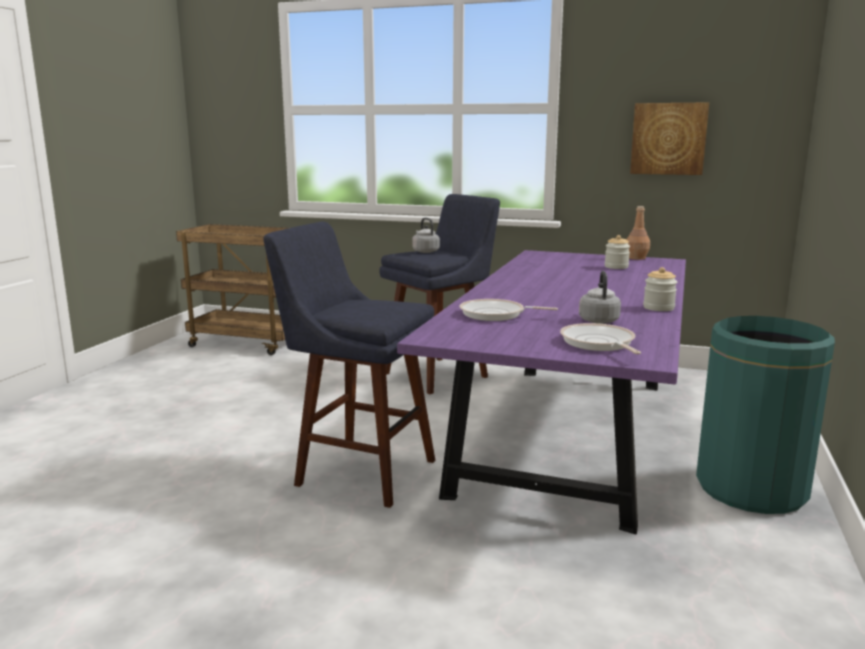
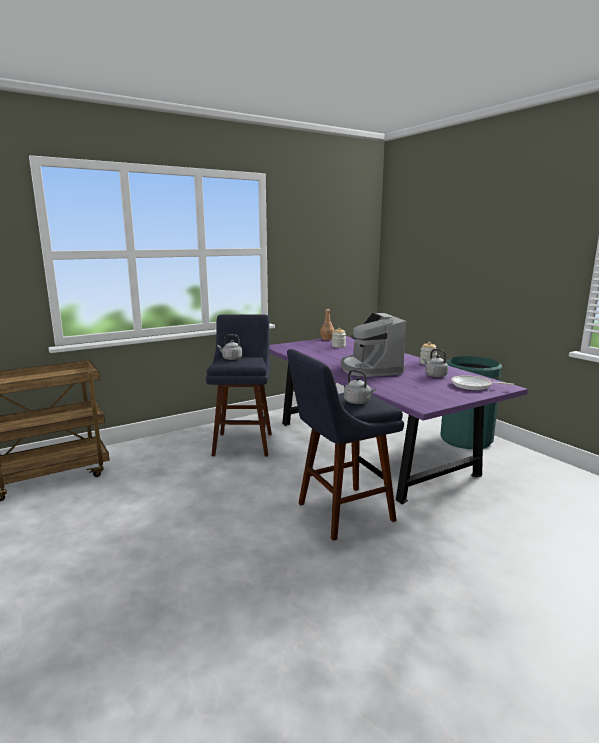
camera: 50 degrees left, 0 degrees up
(363, 309) = (358, 402): none -> grey kettle
(496, 314) = (397, 385): frying pan -> none
(543, 294) = (370, 369): none -> coffee machine
(668, 139) = (323, 268): picture -> none

